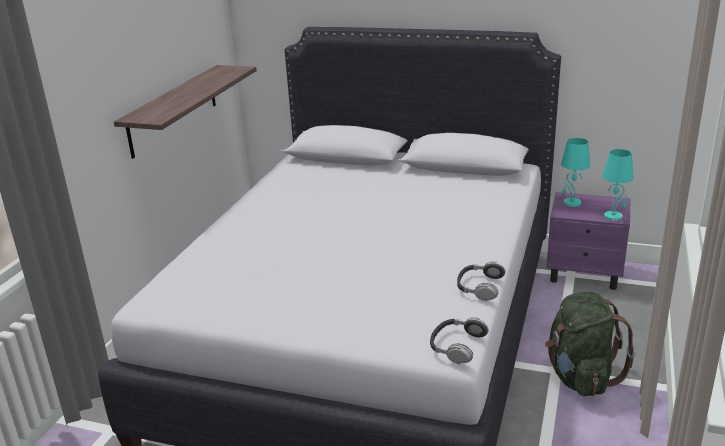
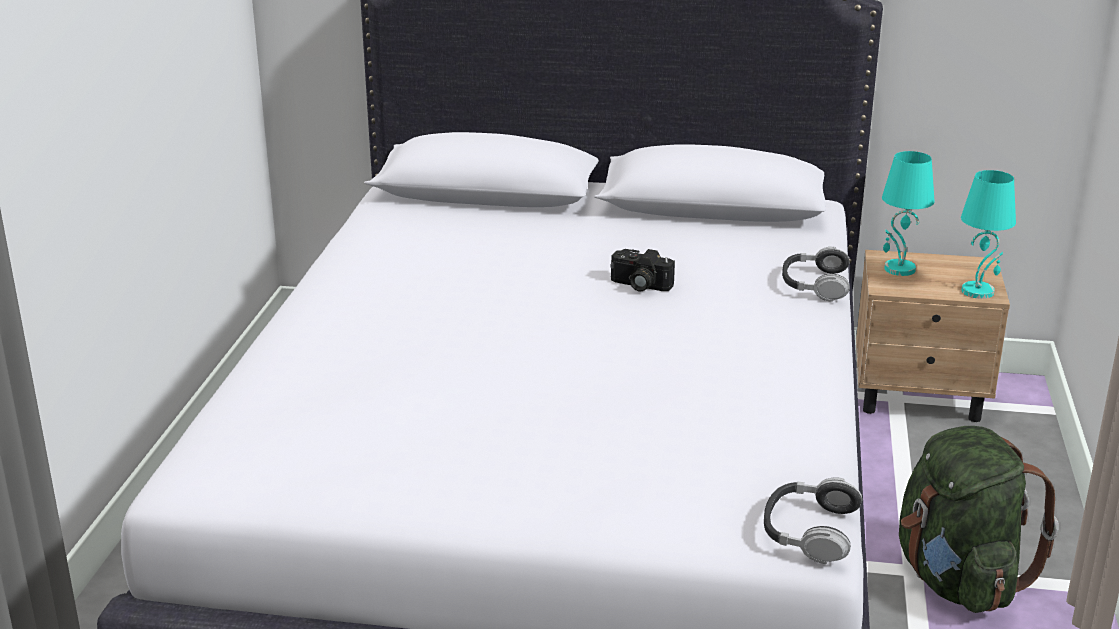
camera: 10 degrees left, 0 degrees up
(173, 110) = (161, 105): shelf -> none
(410, 208) = (639, 285): none -> camera
(479, 287) = (814, 423): headphones -> headphones (814, 284)
(585, 274) = (921, 396): purple nightstand -> beige nightstand

